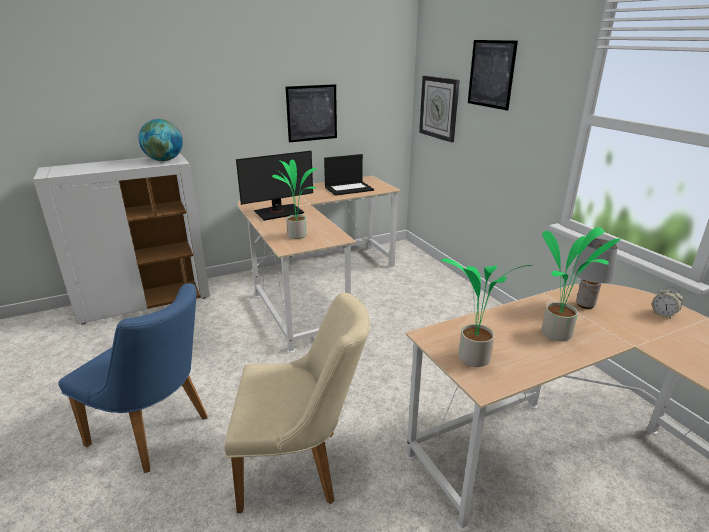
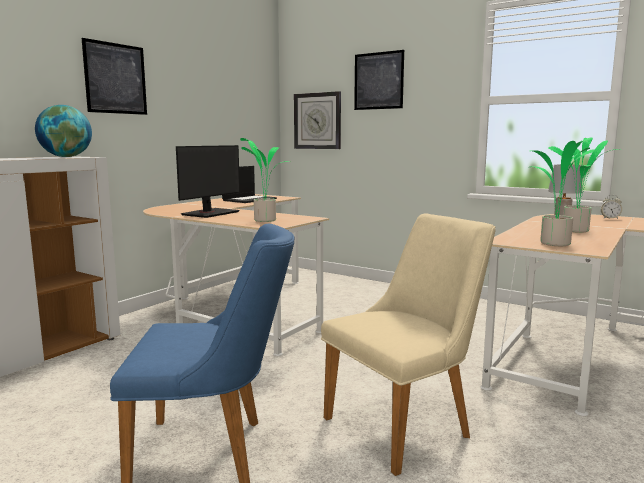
camera: 30 degrees left, 15 degrees down
(312, 113) = (200, 123): picture -> picture (115, 78)

